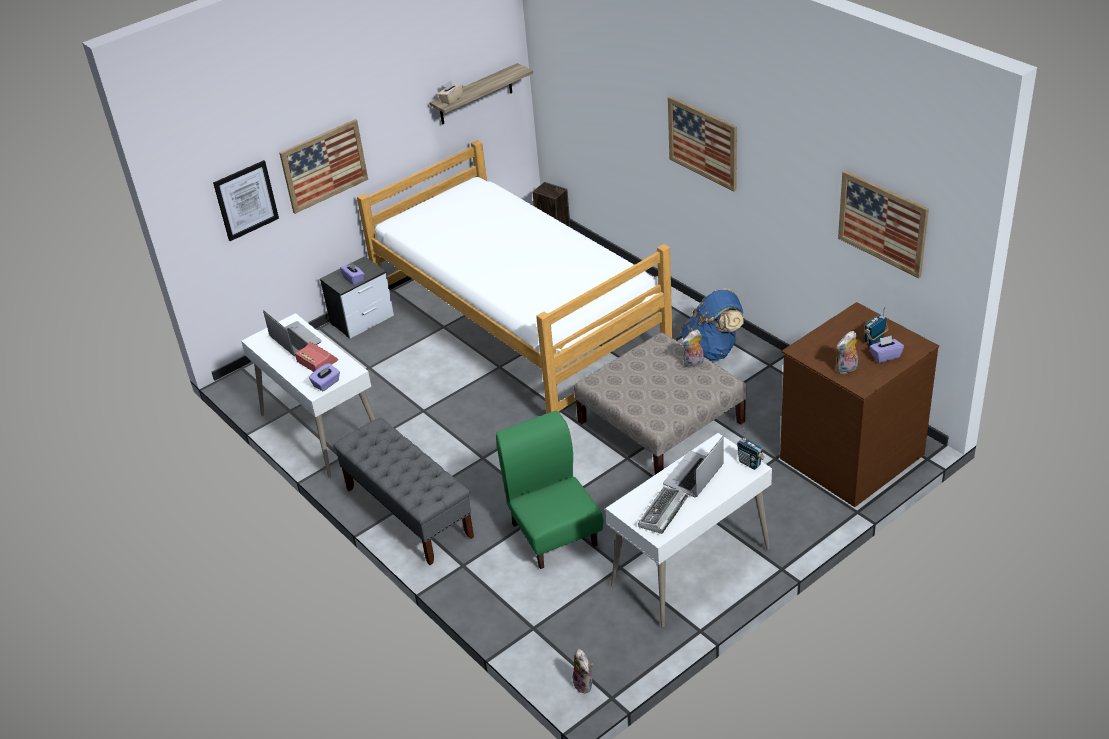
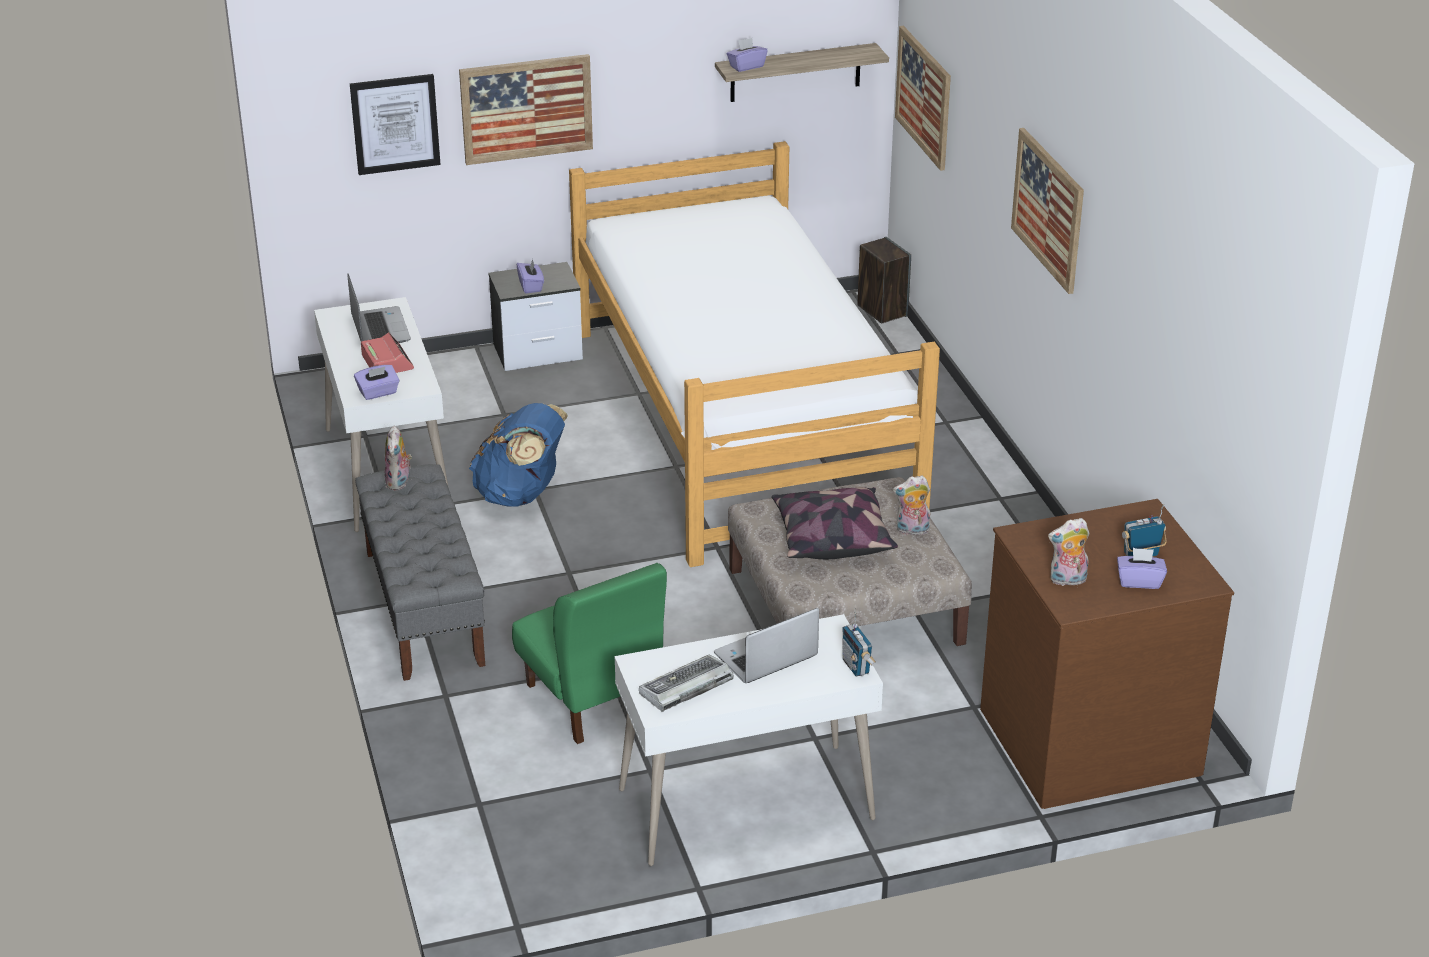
camera: 20 degrees right, 5 degrees down
(451, 99) = (746, 66): beige tissue box -> purple tissue box
(554, 533) = (593, 698): green chair -> green chair turned 150 degrees clockwise
(585, 684) = (494, 896): plush toy -> plush toy (399, 482)
(651, 384) = (831, 538): none -> pillow
(713, 350) = (991, 537): blue backpack -> blue backpack (521, 494)
(882, 223) = (1213, 380): picture -> picture (923, 97)

